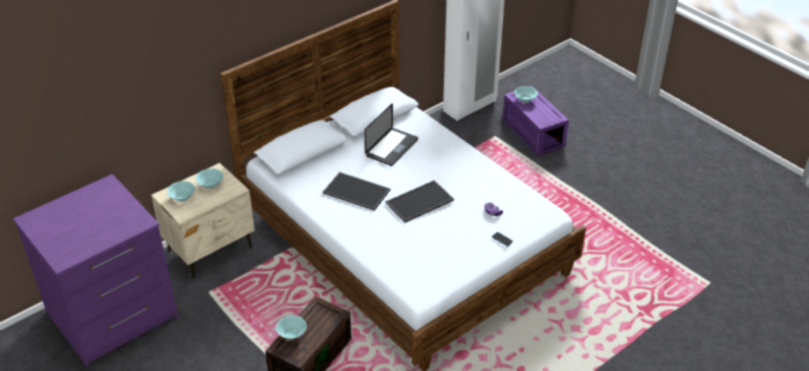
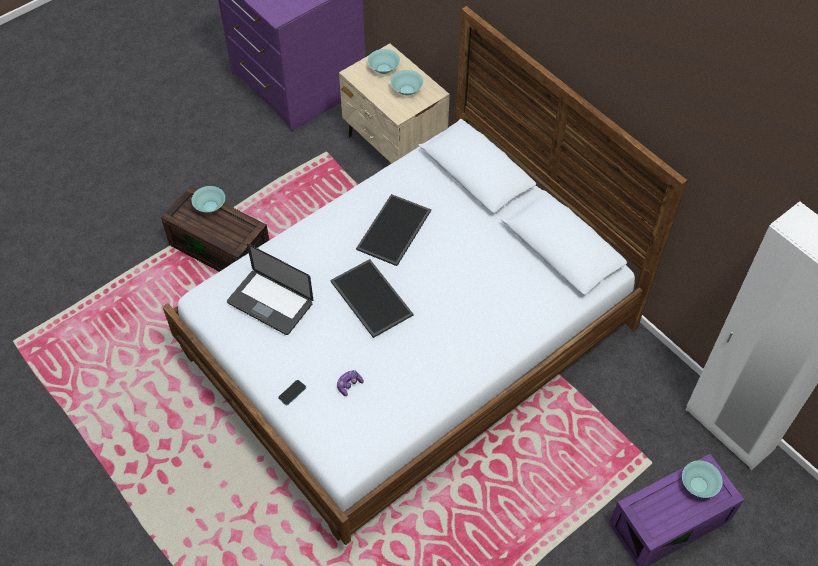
camera: 90 degrees right, 15 degrees up
(392, 148) = (489, 268): laptop -> laptop (270, 303)

